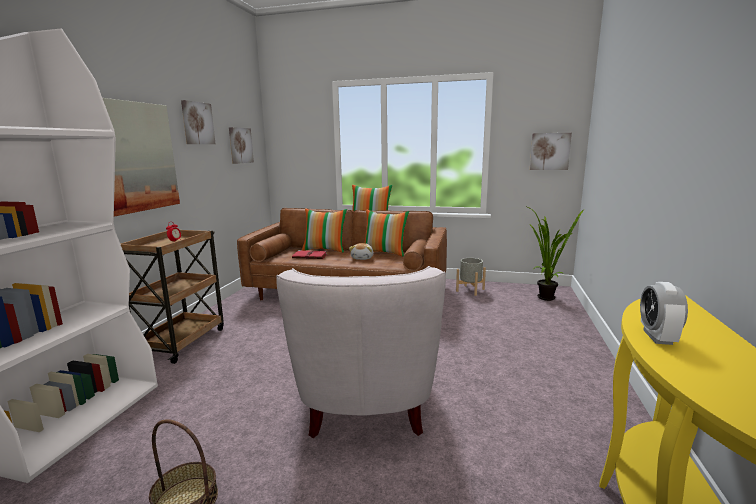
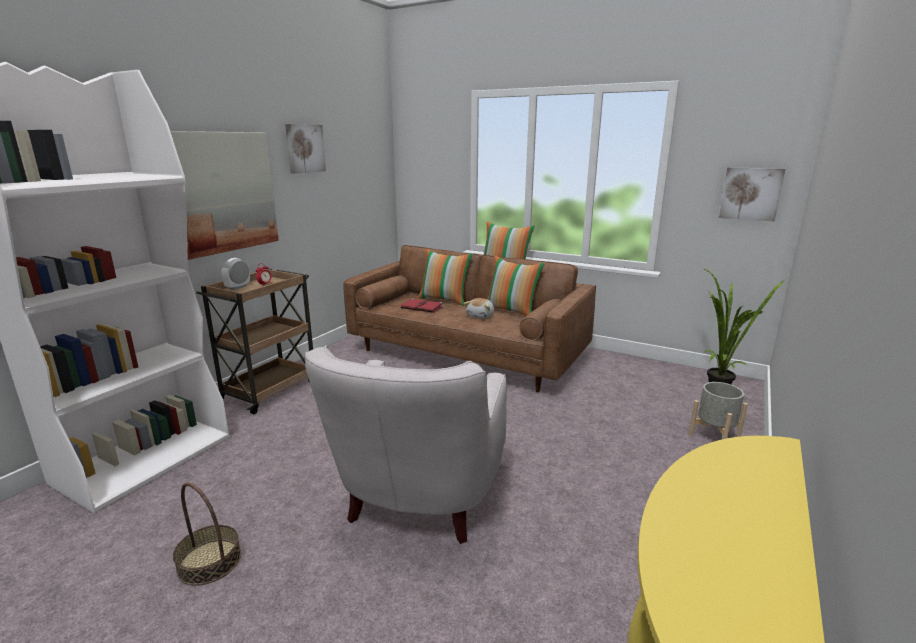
camera: 15 degrees right, 5 degrees up
(240, 145) = (359, 170): picture -> none
(470, 290) = (618, 368): grey planter -> grey planter (714, 436)
(657, 337) = (690, 499): alarm clock -> alarm clock (238, 287)

